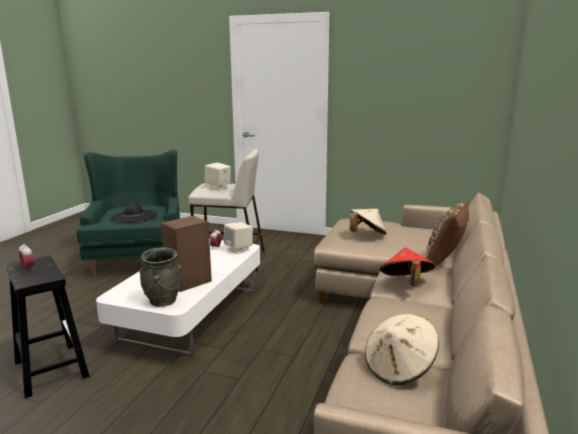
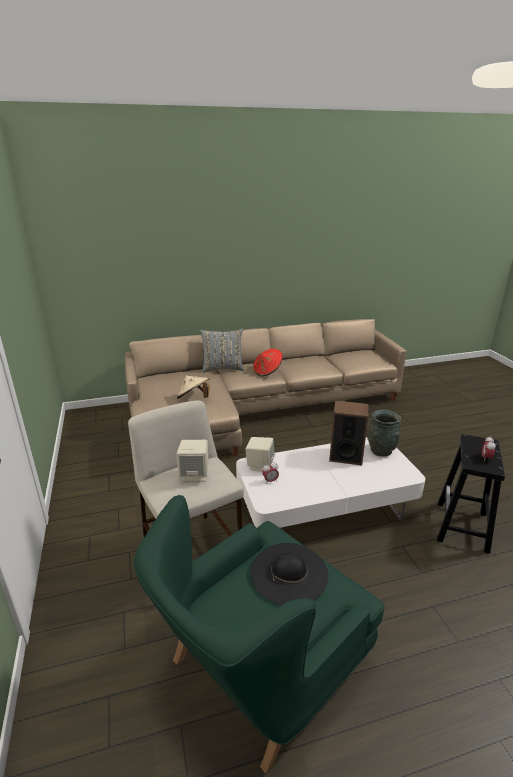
camera: 125 degrees left, 10 degrees up
(399, 368) = (348, 358): beige hat -> none
(444, 264) = (222, 368): brown pillow -> grey pillow

